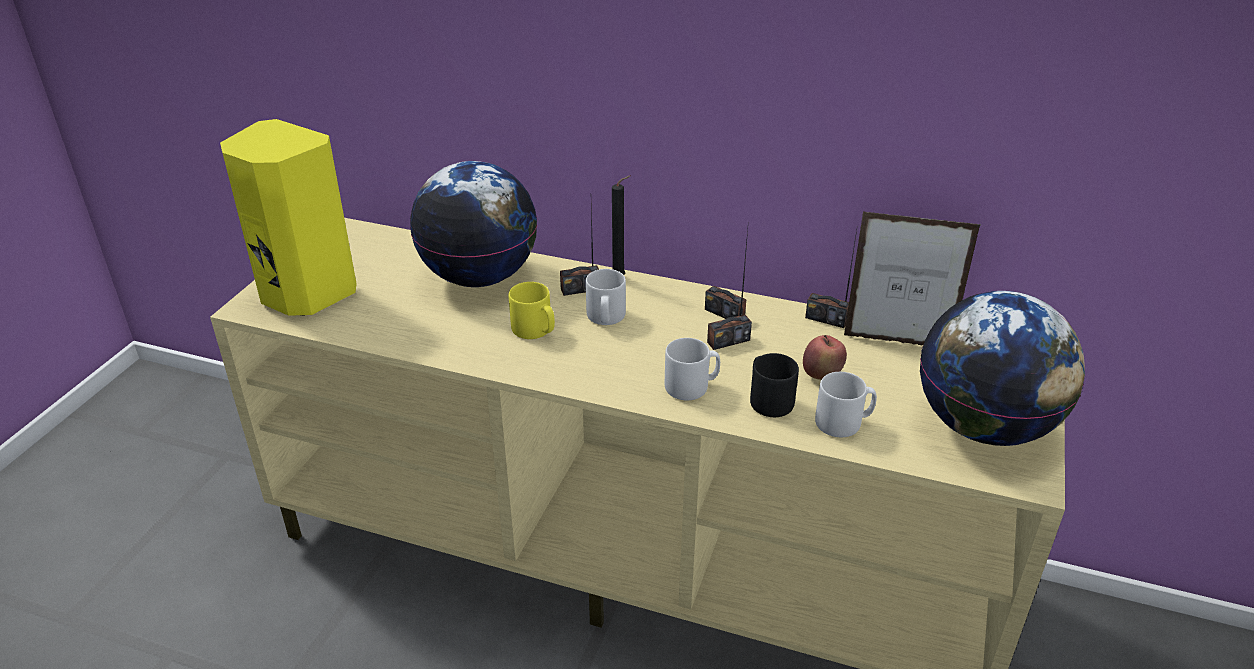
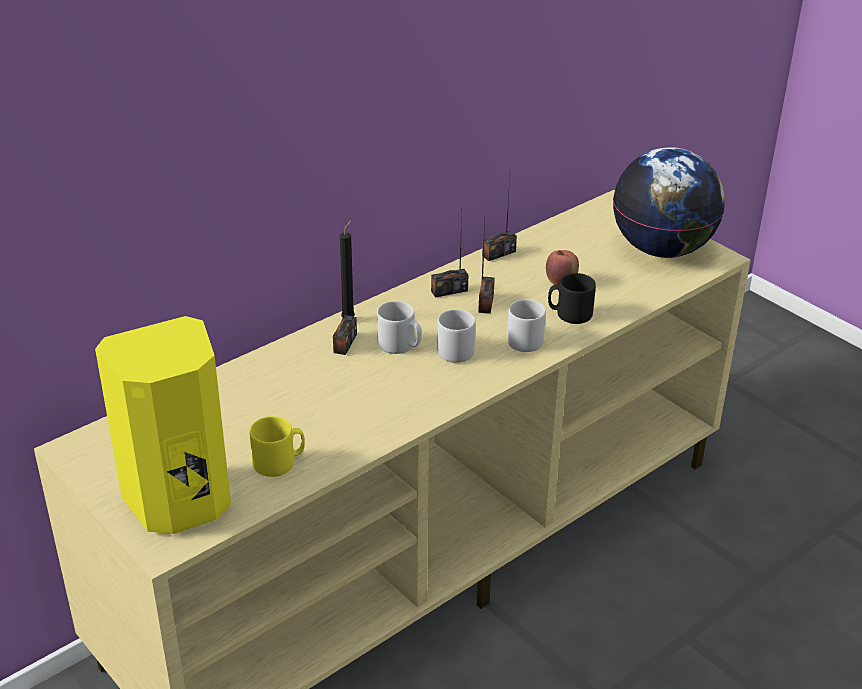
camera: 60 degrees left, 0 degrees up
(480, 277) = (267, 389): globe -> none
(535, 330) = (383, 385): yellow mug -> yellow mug (279, 463)
(843, 423) = (617, 296): grey mug -> grey mug (457, 350)
(897, 342) = (551, 239): picture frame -> none

